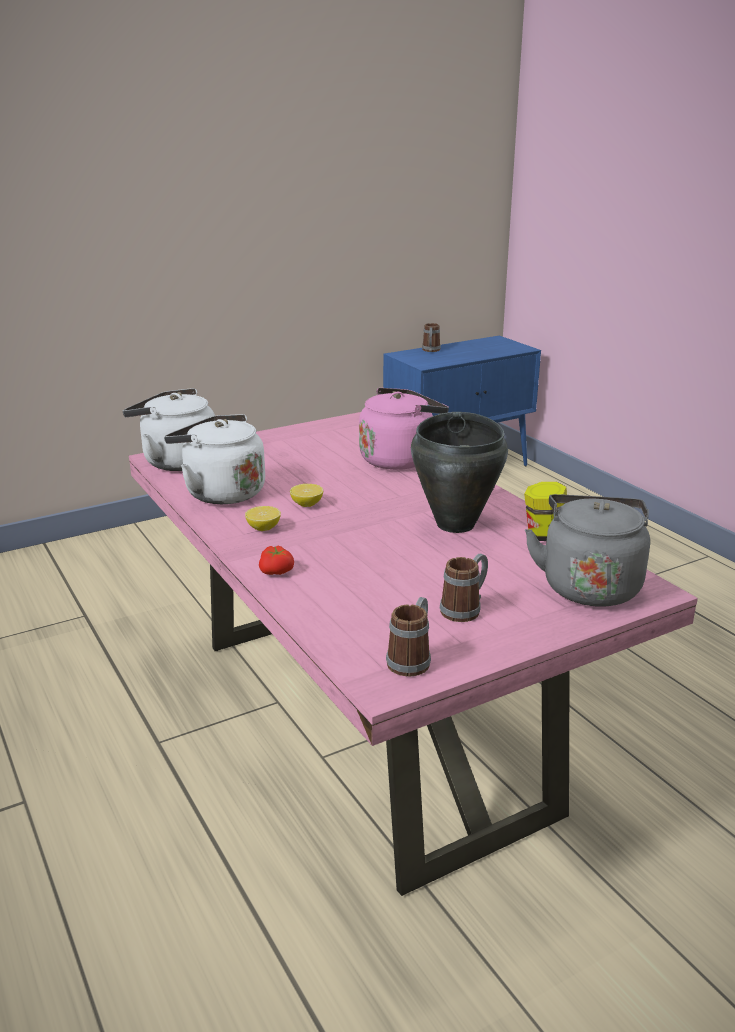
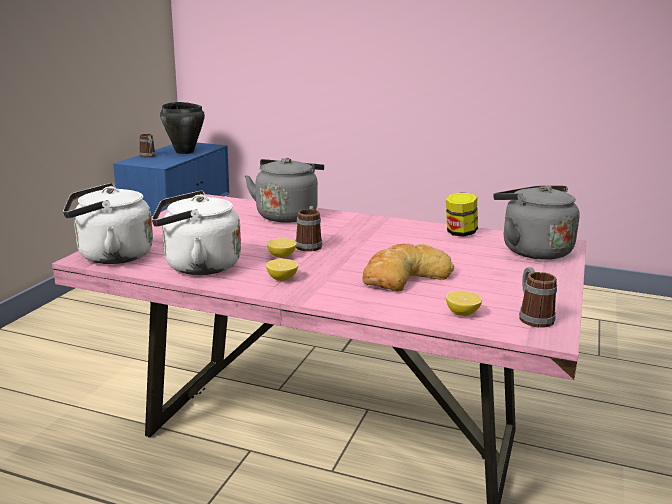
camera: 40 degrees left, 5 degrees down
(277, 571) = (350, 300): tomato -> none
(350, 625) = (462, 313): none -> lemon
(375, 565) = (404, 276): none -> bread
(399, 459) = (287, 215): pink kettle -> grey kettle
(456, 524) = (401, 241): black cooking pot -> black cooking pot (185, 152)
(465, 609) = (501, 281): mug -> mug (309, 245)

